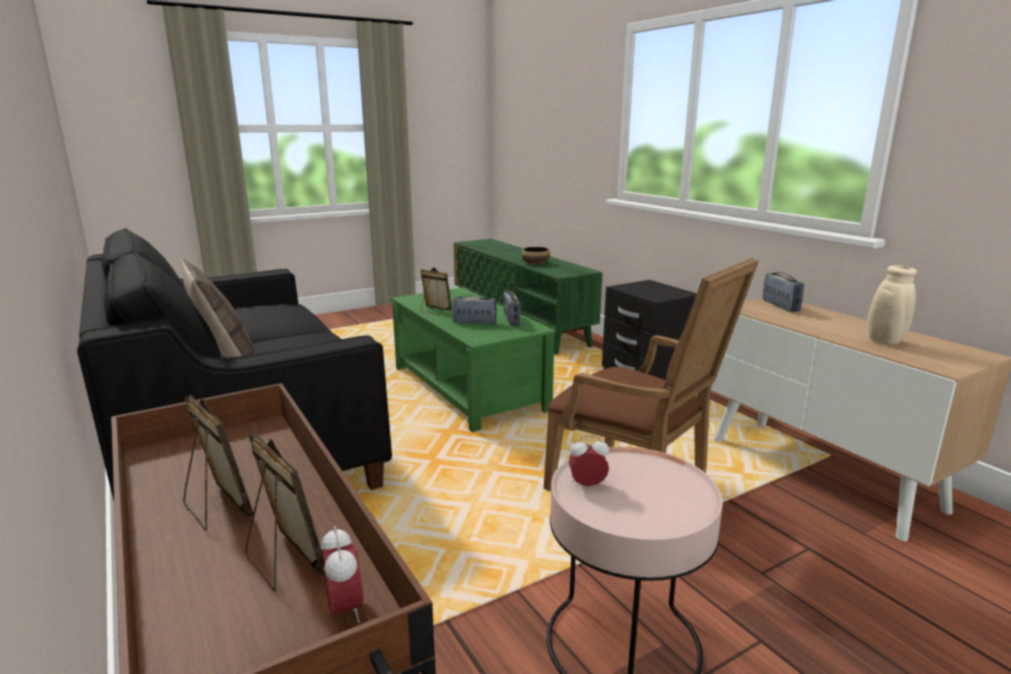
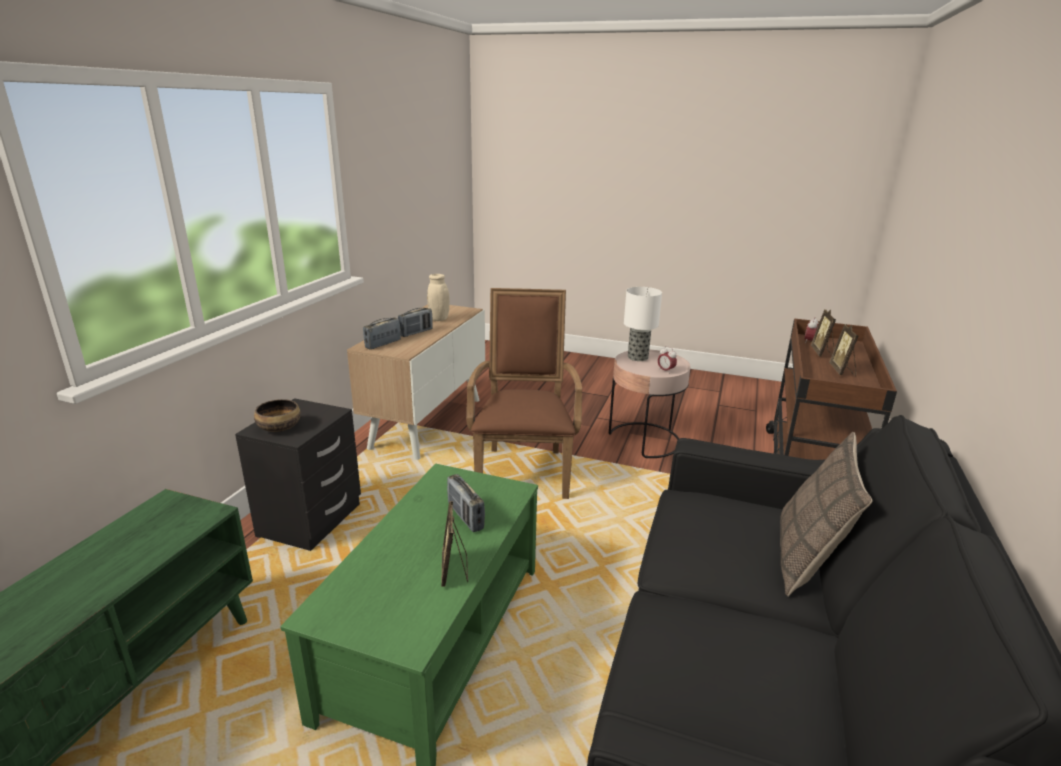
camera: 130 degrees left, 5 degrees up
(511, 320) = (431, 497): radio -> radio (416, 332)
(535, 263) = (105, 574): bowl -> bowl (279, 427)
(677, 490) = (638, 357): none -> table lamp

